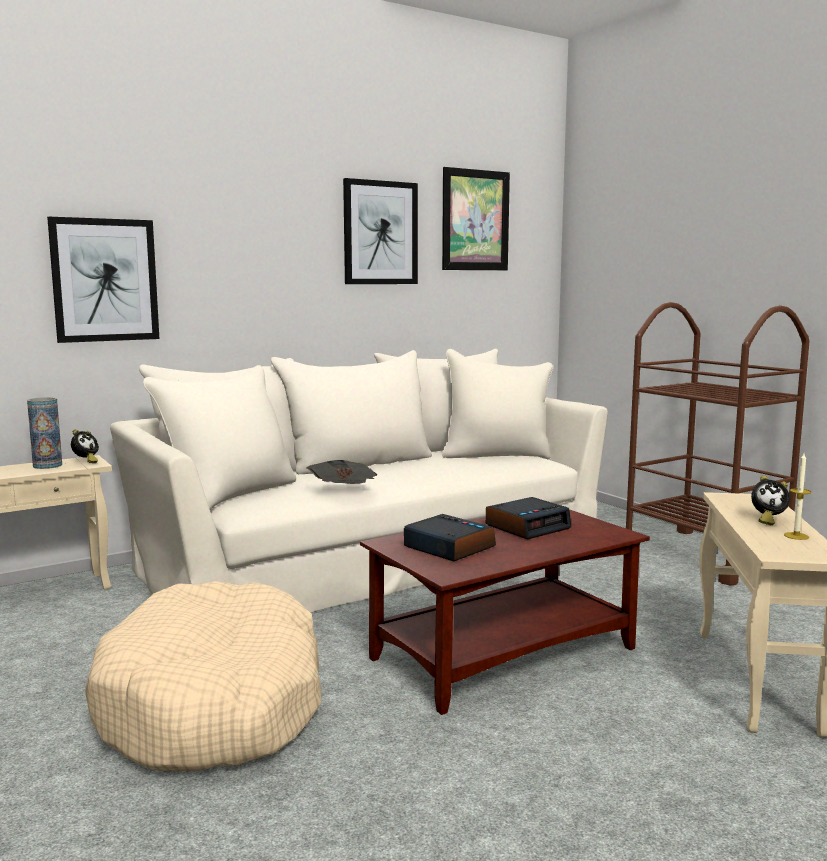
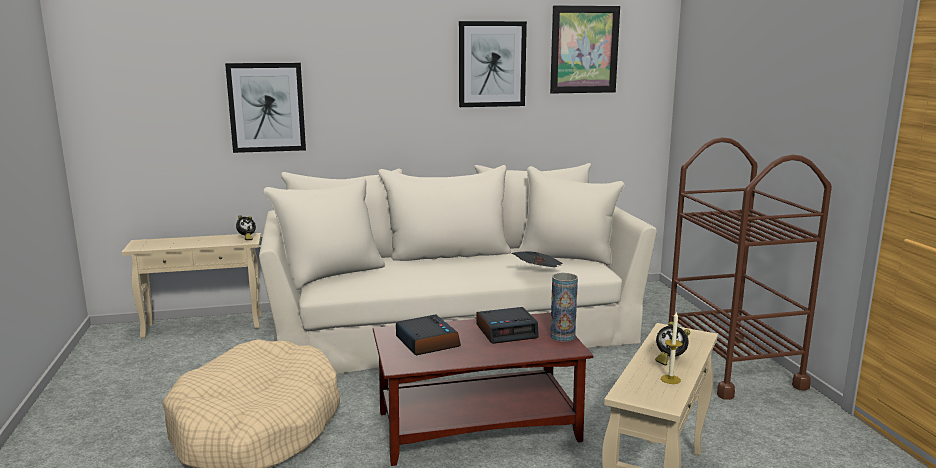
camera: 20 degrees right, 5 degrees up
(47, 465) = (220, 239): vase -> vase (562, 336)
(344, 492) = (406, 281): newspaper -> newspaper (538, 273)

